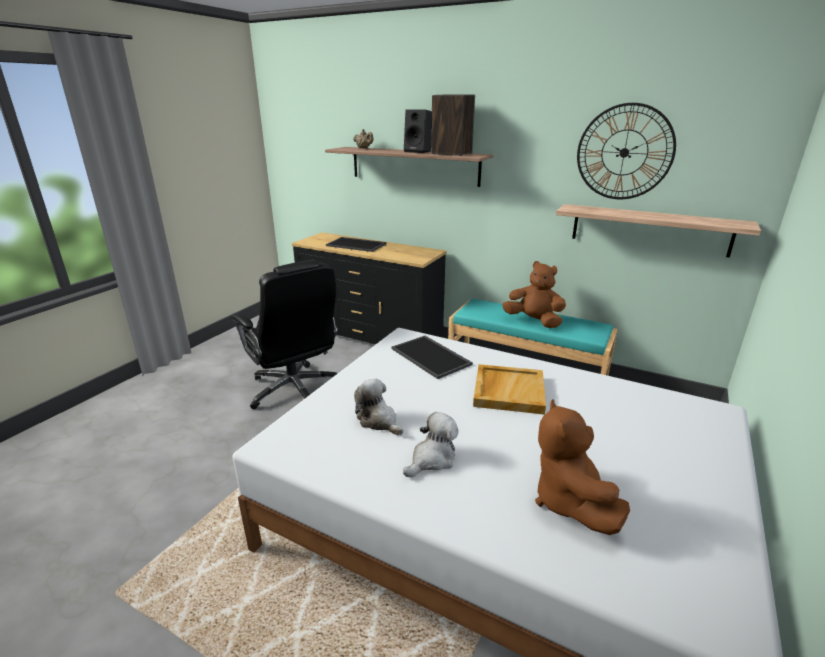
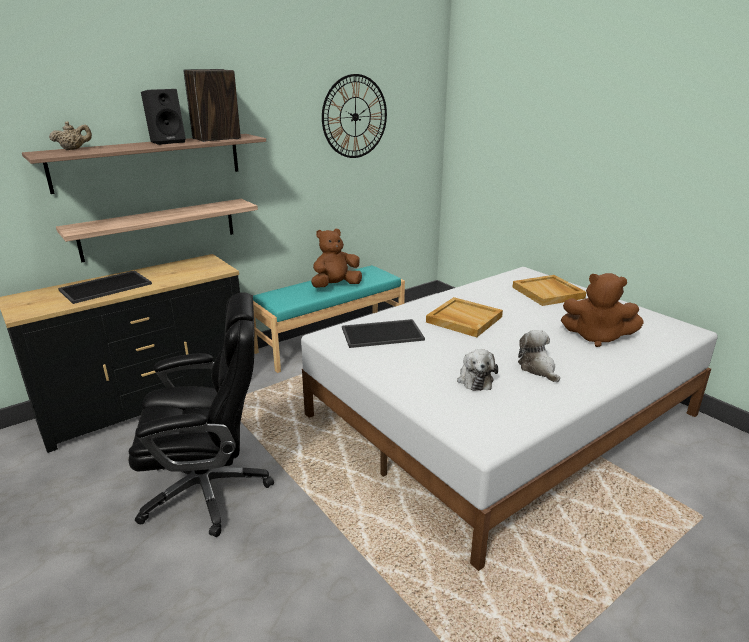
camera: 65 degrees left, 0 degrees up
(378, 421) = (475, 379): plush toy -> plush toy turned 75 degrees counterclockwise
(649, 229) = (380, 177): shelf -> shelf (159, 229)
(673, 440) = (548, 293): none -> beige tray

